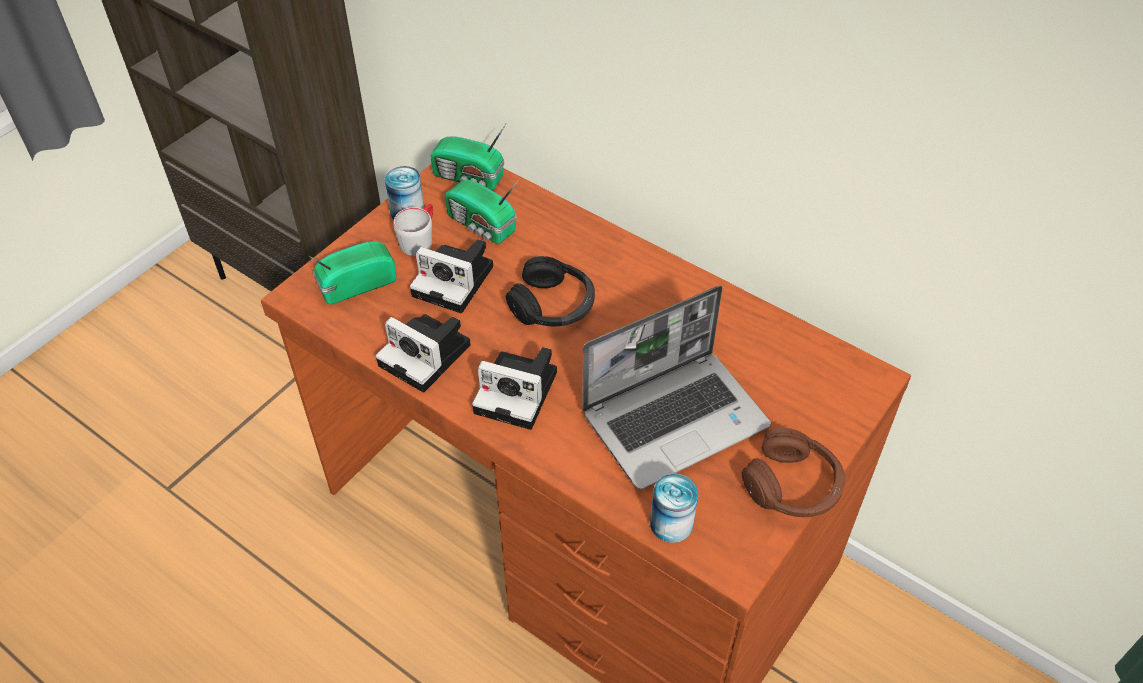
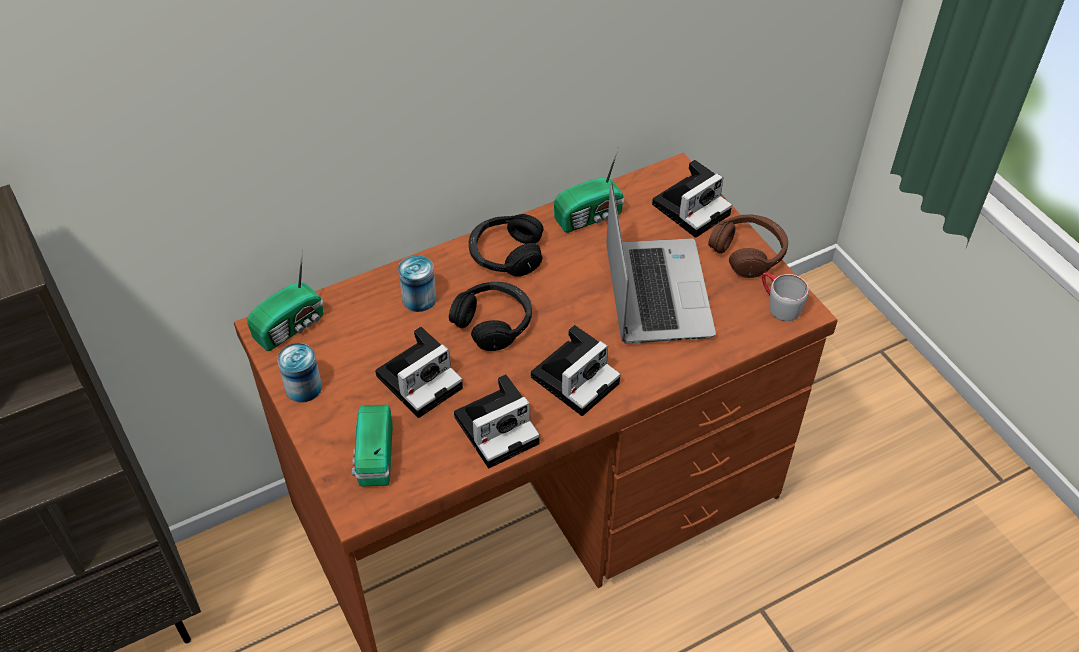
camera: 65 degrees left, 0 degrees up
(419, 239) = (347, 389): grey mug -> grey mug (778, 305)
(482, 226) = (362, 338): radio -> radio (591, 216)
(647, 282) = (506, 254): none -> black headphones
(671, 523) = (749, 331): can -> can (419, 299)
(826, 410) = (692, 207): none -> camera

